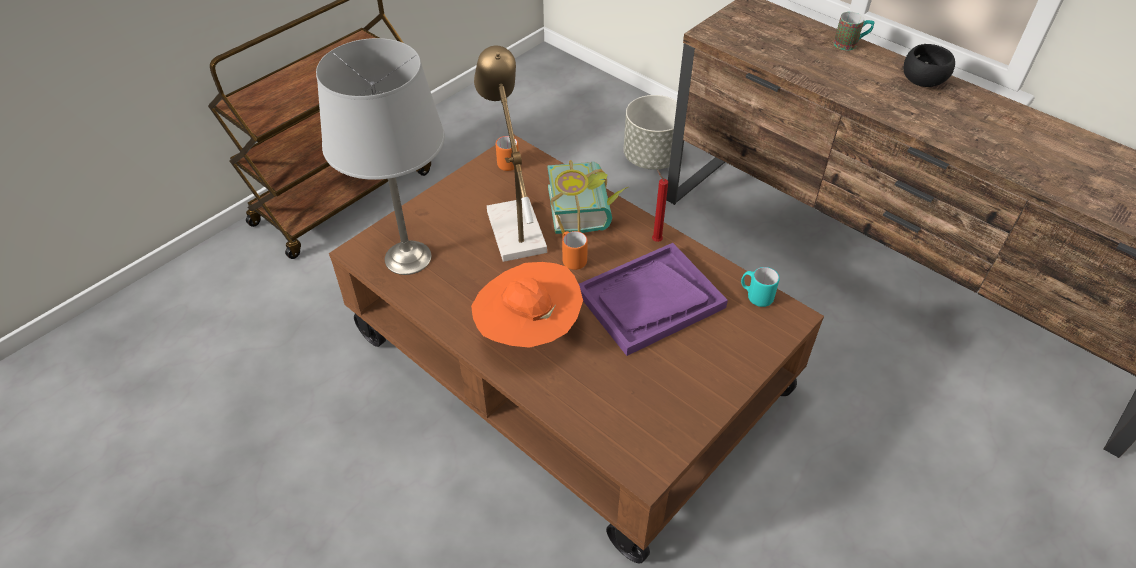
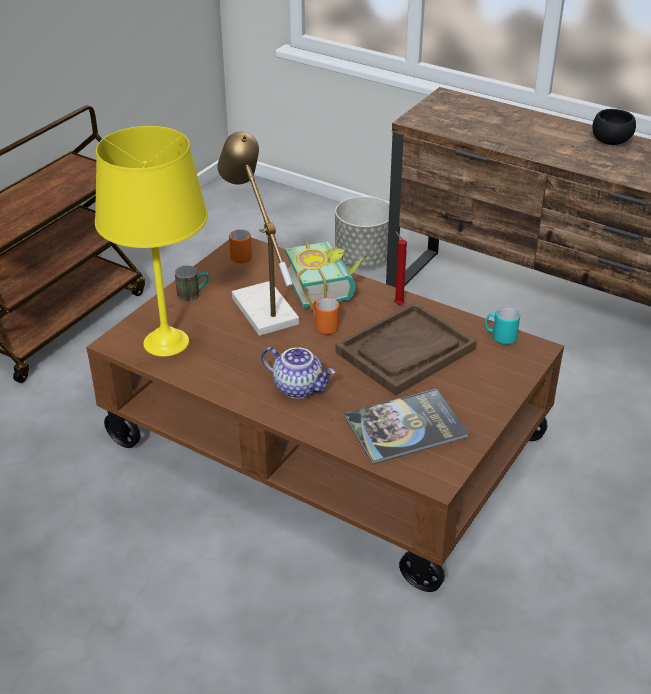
camera: 10 degrees left, 10 degrees down
(407, 258) = (165, 343): grey table lamp -> yellow table lamp
(528, 331) = (299, 387): orange hat -> teapot
(628, 398) = (405, 427): none -> book
(650, 300) = (405, 351): purple tray -> brown tray
(850, 44) = (542, 119): mug -> mug (193, 295)

